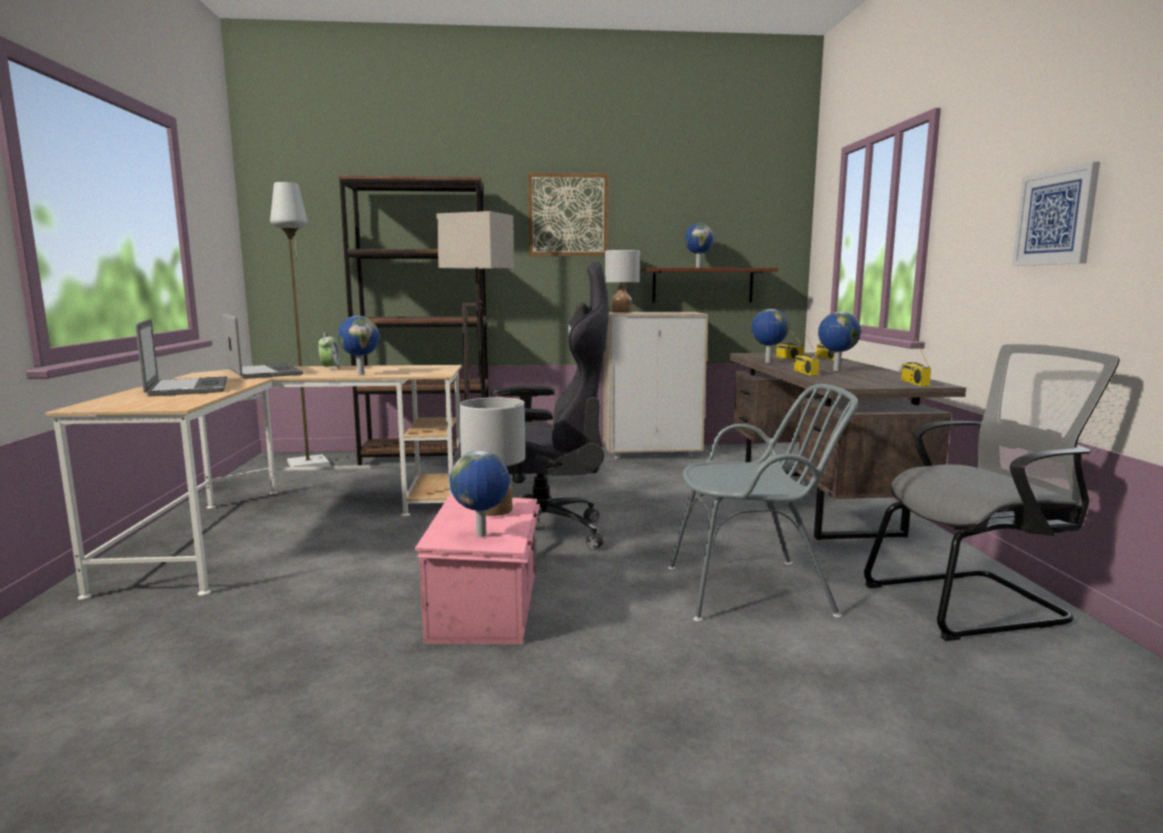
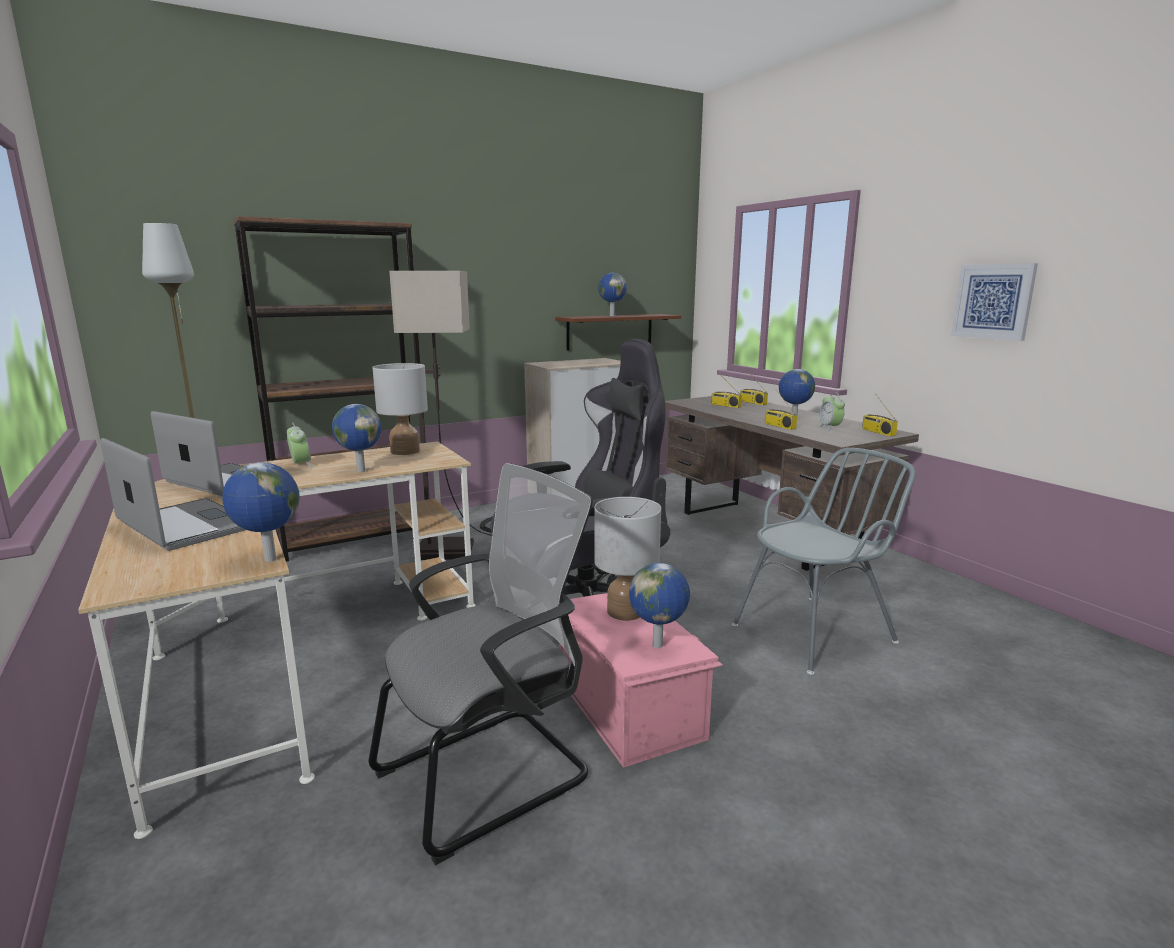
camera: 25 degrees left, 5 degrees up
(568, 214) = (484, 260): picture -> none
(621, 312) = (545, 363): grey table lamp -> grey table lamp (405, 451)
(767, 362) = (721, 413): globe -> globe (269, 560)
(861, 377) = (830, 428): none -> alarm clock
(971, 604) = (960, 609): chair -> chair (490, 775)

